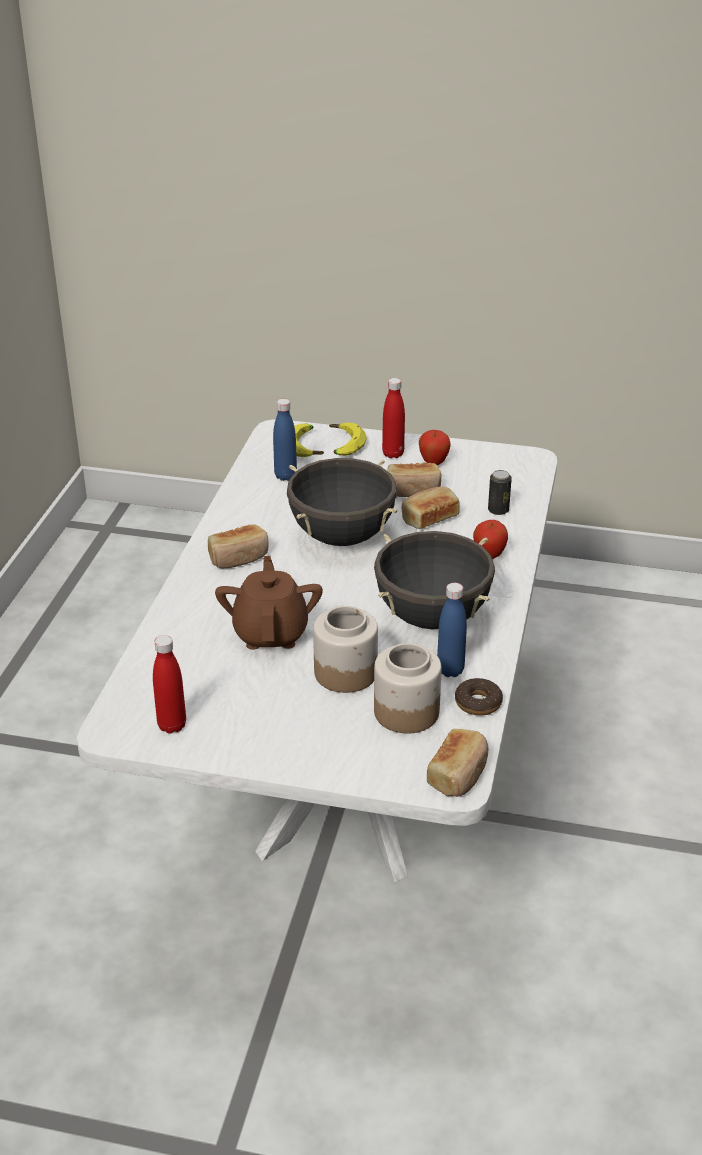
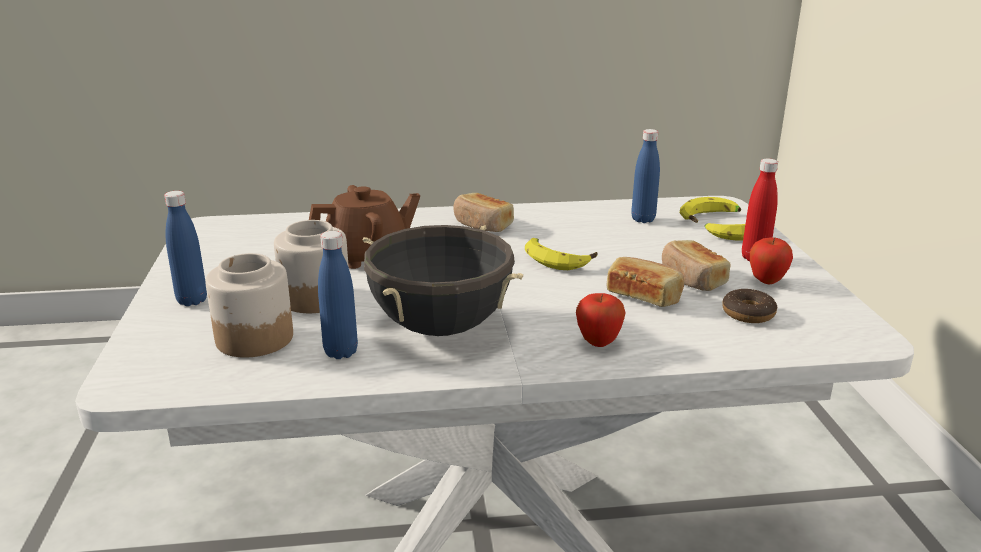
camera: 70 degrees right, 10 degrees down
(172, 725) = (215, 243): red bottle -> none
(311, 745) = (192, 300): none -> blue bottle
(342, 537) = (559, 259): black cooking pot -> banana
(459, 774) = (142, 385): bread -> none
(478, 703) = (281, 378): donut -> donut (748, 313)
(498, 510) = (710, 334): can -> none

